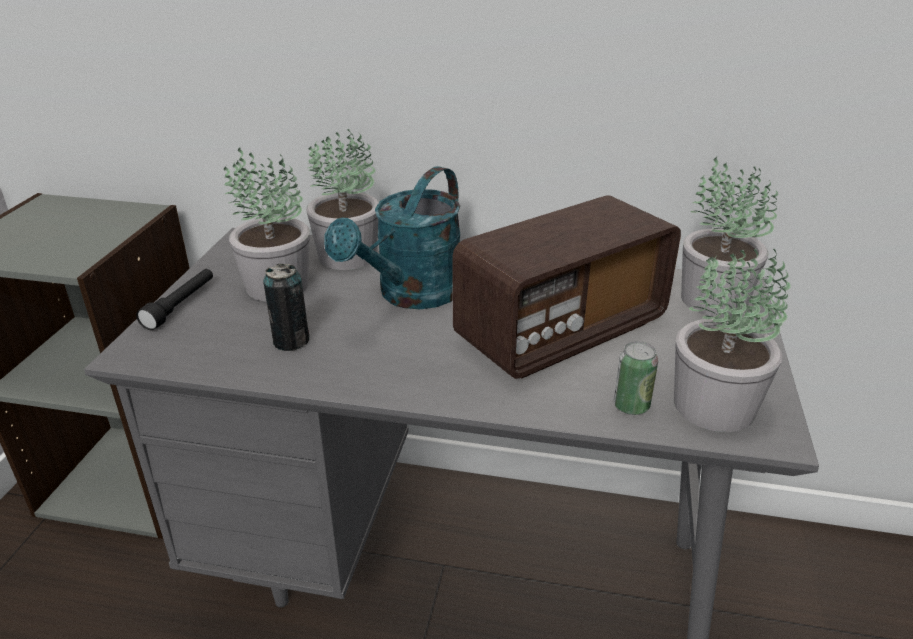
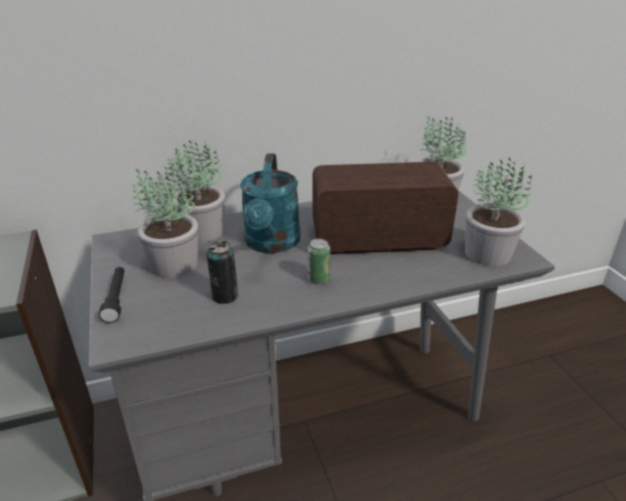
camera: 30 degrees left, 0 degrees up
(561, 332) = (378, 239): radio -> radio turned 120 degrees counterclockwise
(631, 406) = (452, 267): can -> can (318, 279)

